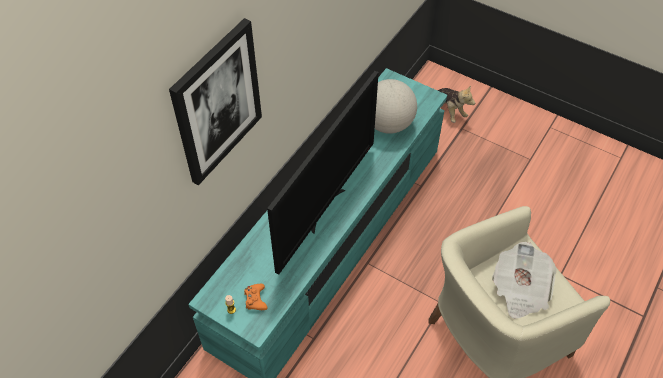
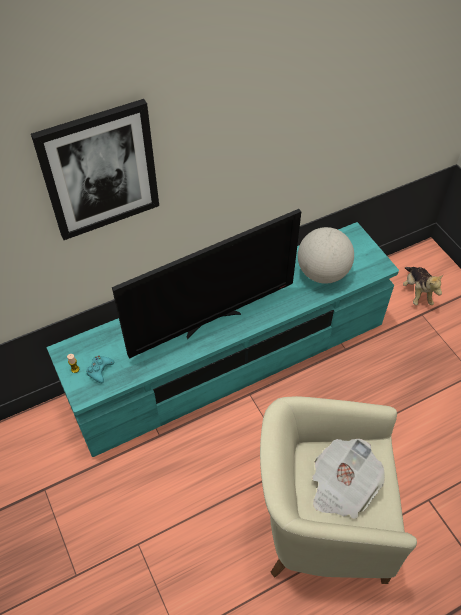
camera: 30 degrees right, 0 degrees up
(255, 299) = (100, 370): orange game controller -> turquoise game controller

